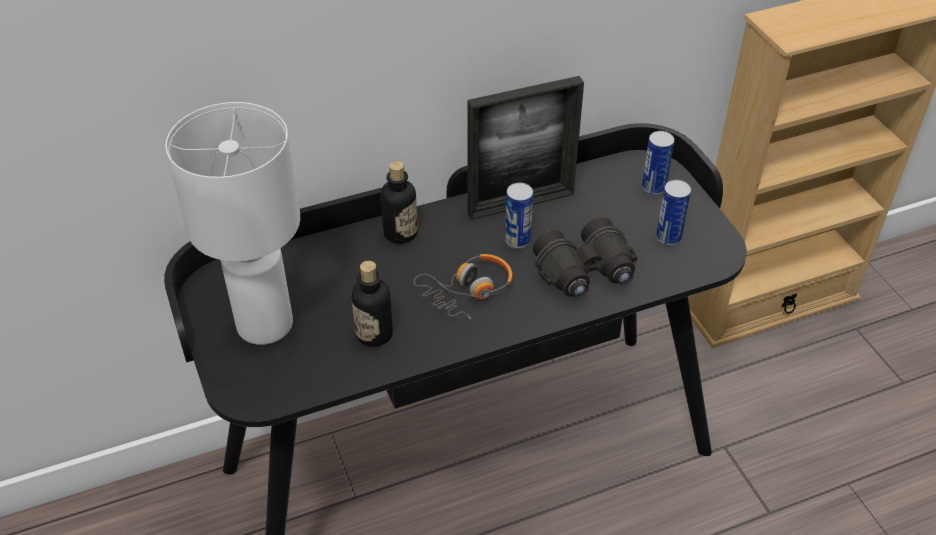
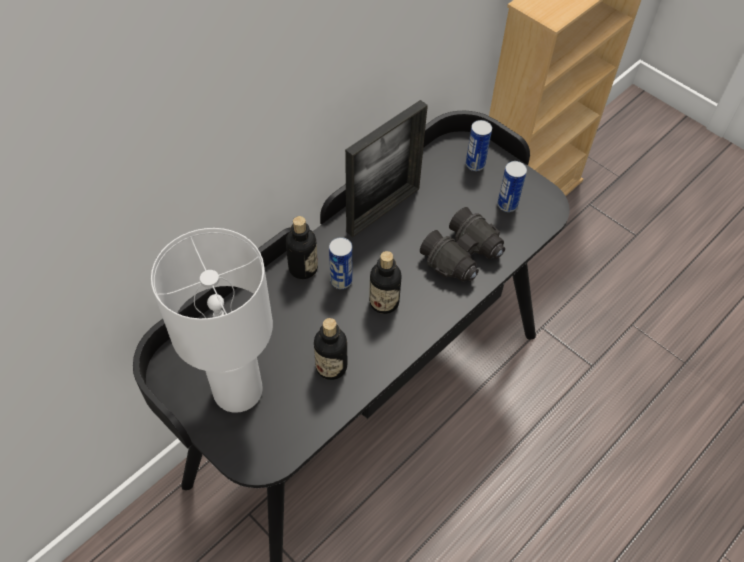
camera: 25 degrees left, 10 degrees up
(468, 291) = (384, 302): headphones -> bottle
(517, 241) = (398, 244): can -> can (341, 281)

